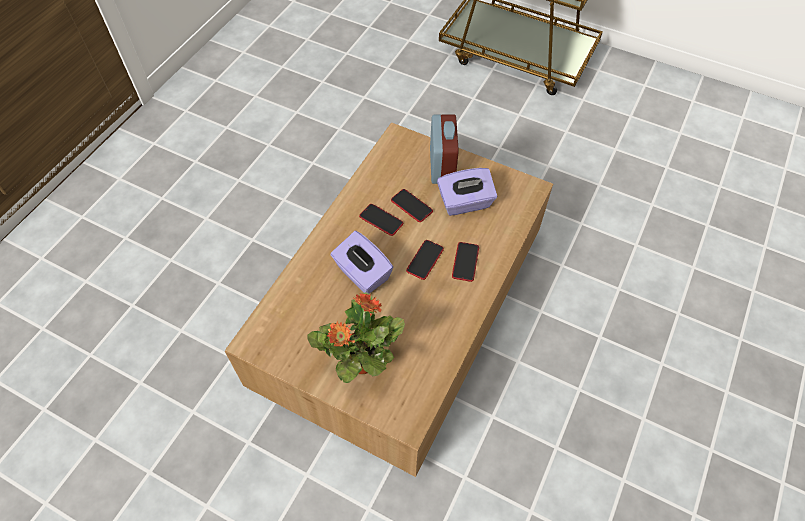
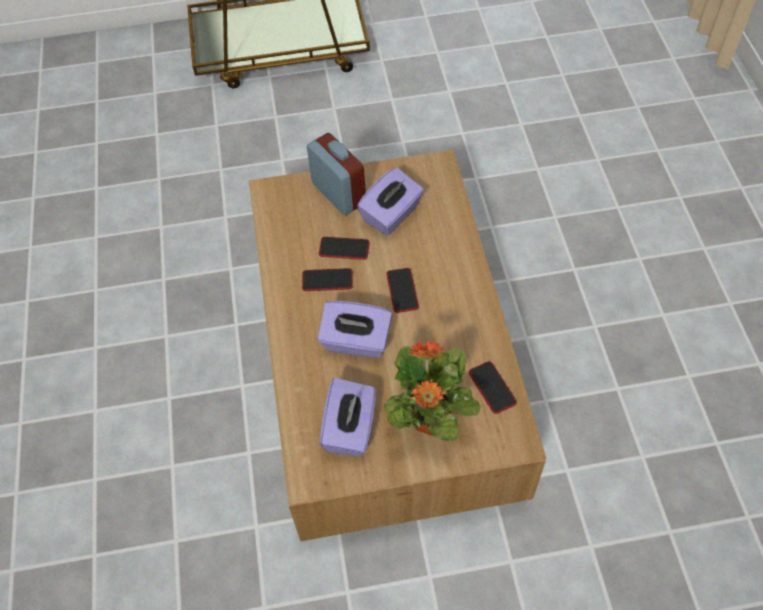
camera: 35 degrees left, 0 degrees up
(306, 329) = (350, 429): none -> purple tissue box
(465, 262) = (440, 268): phone -> phone (492, 387)

